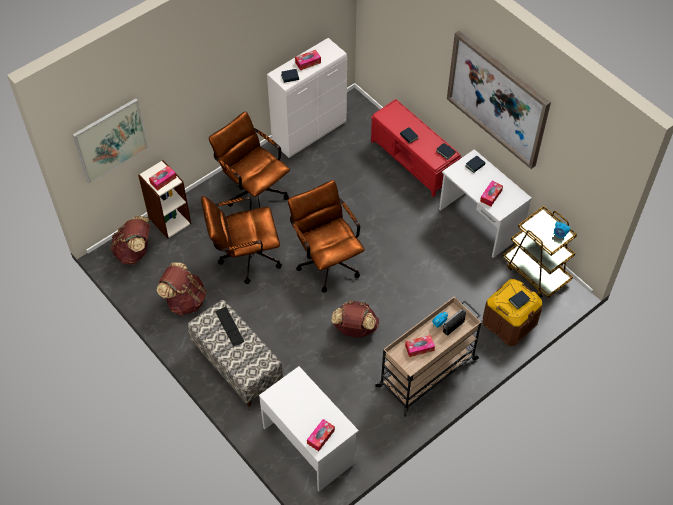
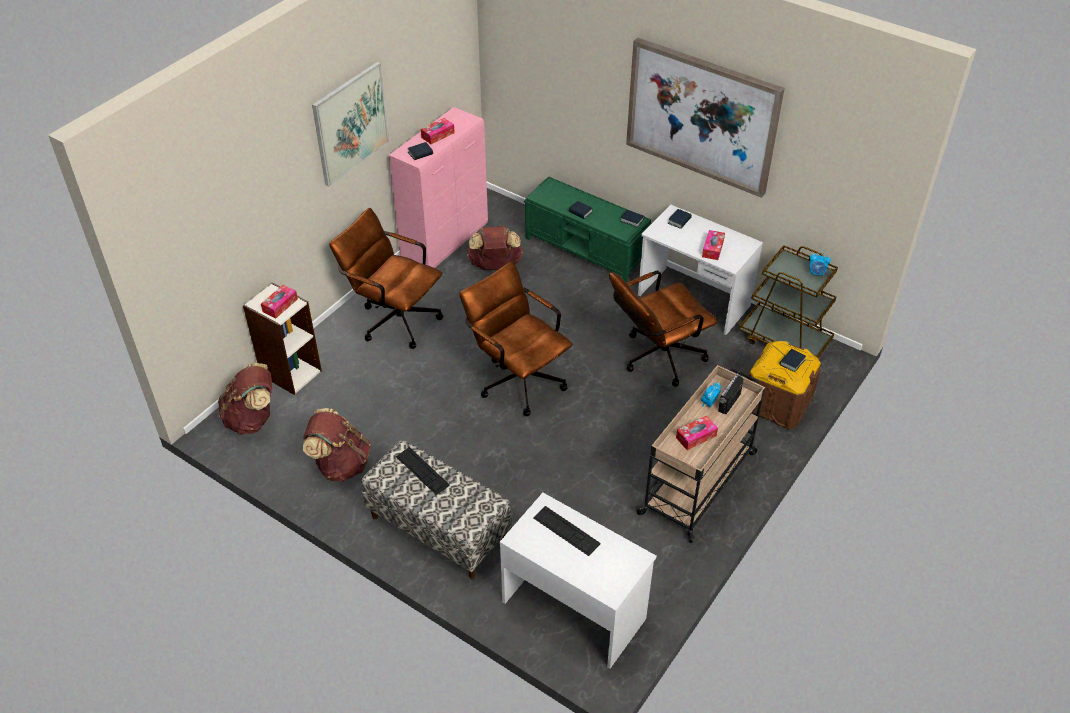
camera: 15 degrees left, 10 degrees down
(110, 140) = (203, 248): picture -> picture (351, 123)
(244, 258) = (407, 397): brown office chair -> brown office chair (656, 359)
(305, 398) = (566, 531): none -> keyboard
(310, 132) = (445, 242): white cabinet -> pink cabinet
(321, 437) = (607, 576): tissue box -> none
(354, 329) = (583, 451): brown backpack -> brown backpack (495, 266)
(413, 161) = (586, 250): red bench -> green bench

